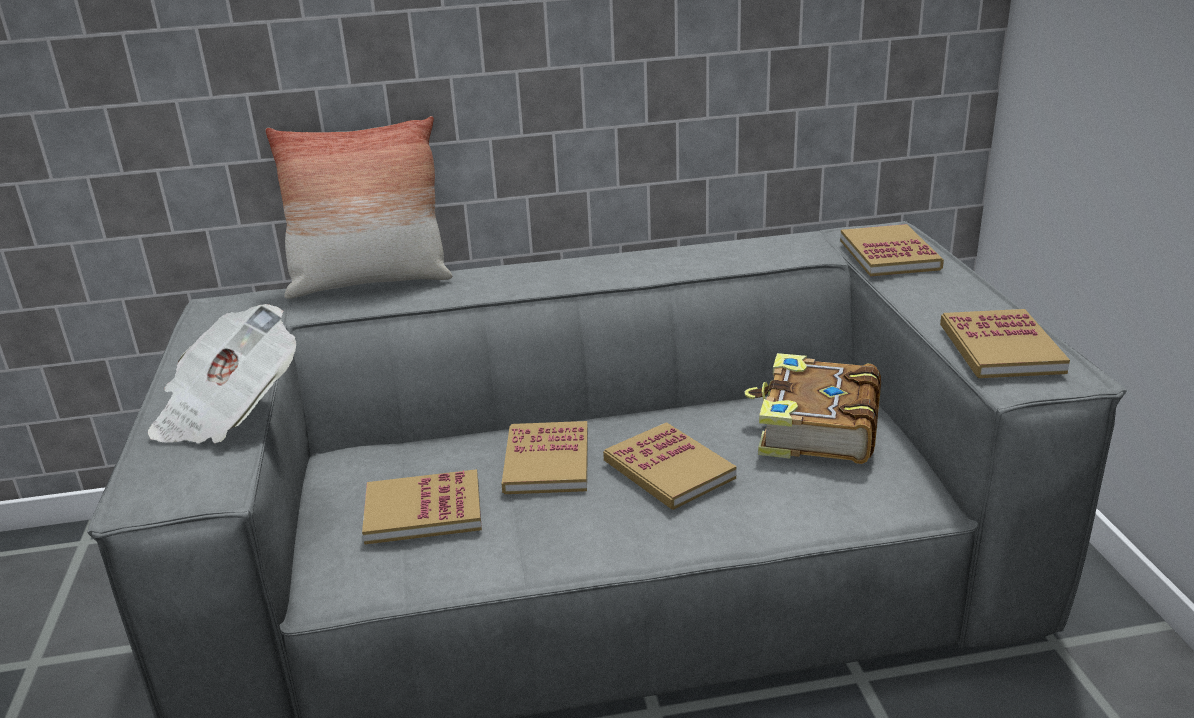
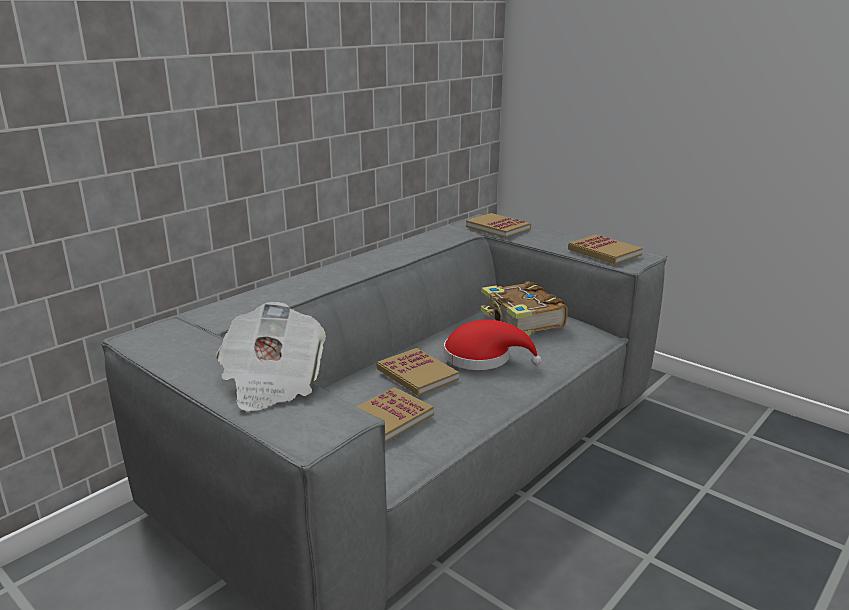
camera: 40 degrees left, 5 degrees down
(370, 282) = (229, 299): pillow -> none
(668, 470) = (483, 357): book -> red hat

